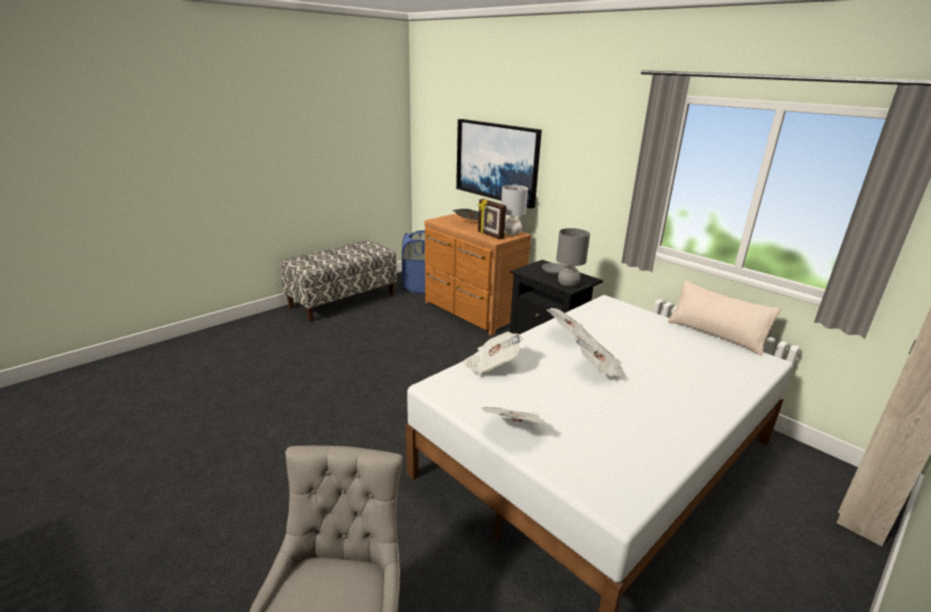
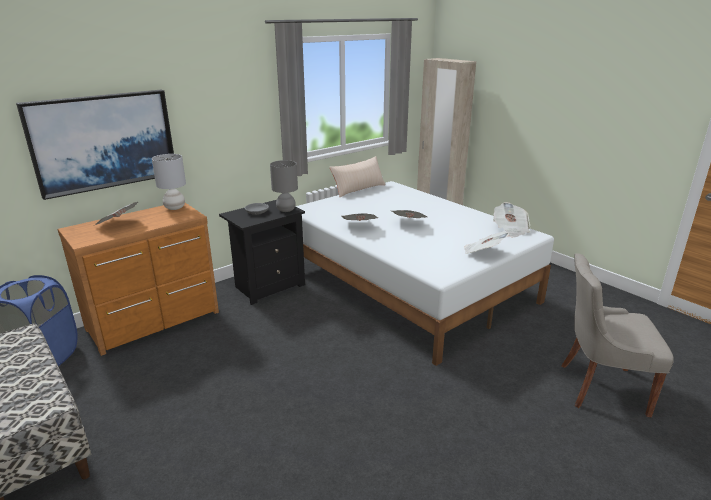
camera: 85 degrees left, 0 degrees up
(490, 235) = (172, 217): picture frame -> none
(491, 365) = (406, 255): newspaper -> newspaper (510, 230)

